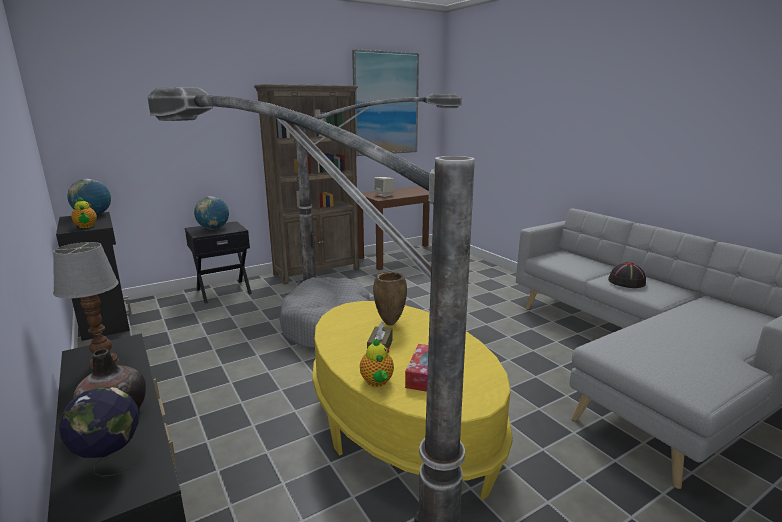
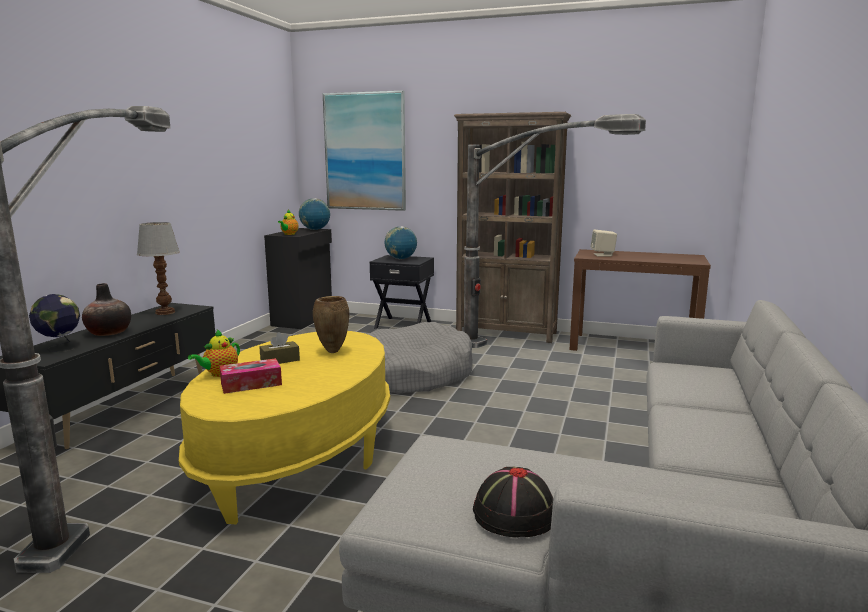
camera: 50 degrees right, 5 degrees down
(385, 104) = (639, 136): picture -> picture (365, 152)
(626, 282) = (694, 421): black hat -> black hat (513, 514)

